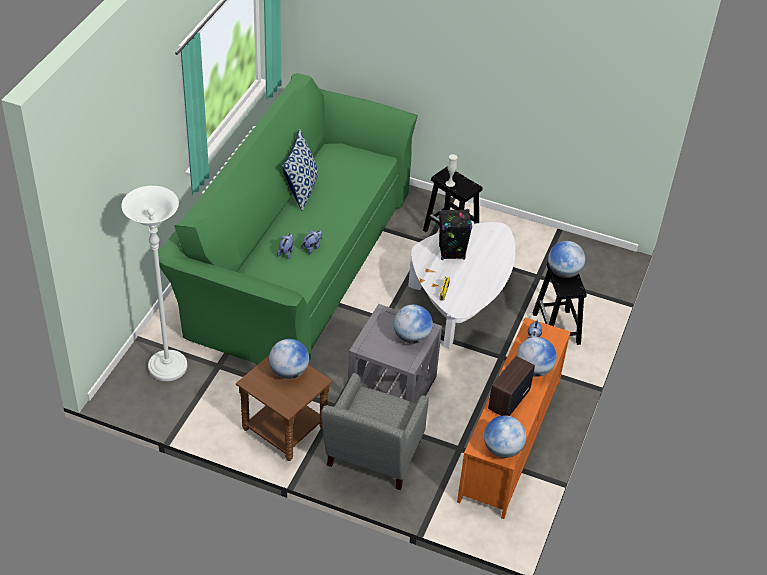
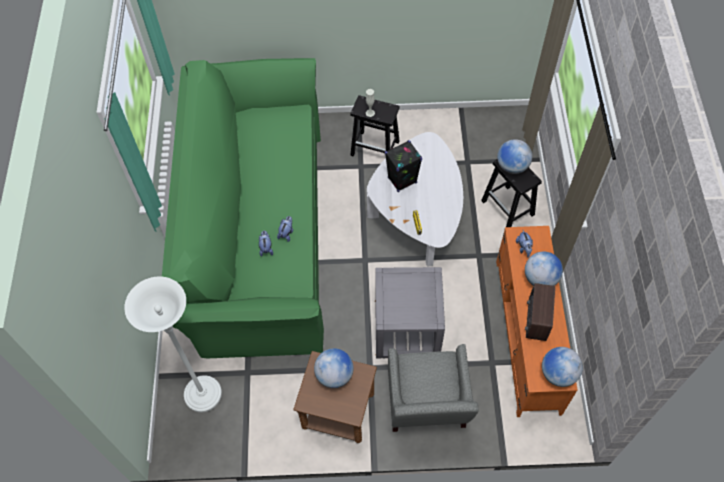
camera: 20 degrees left, 15 degrees up
(301, 190) = (244, 175): pillow -> none
(411, 337) = (422, 291): globe -> none

